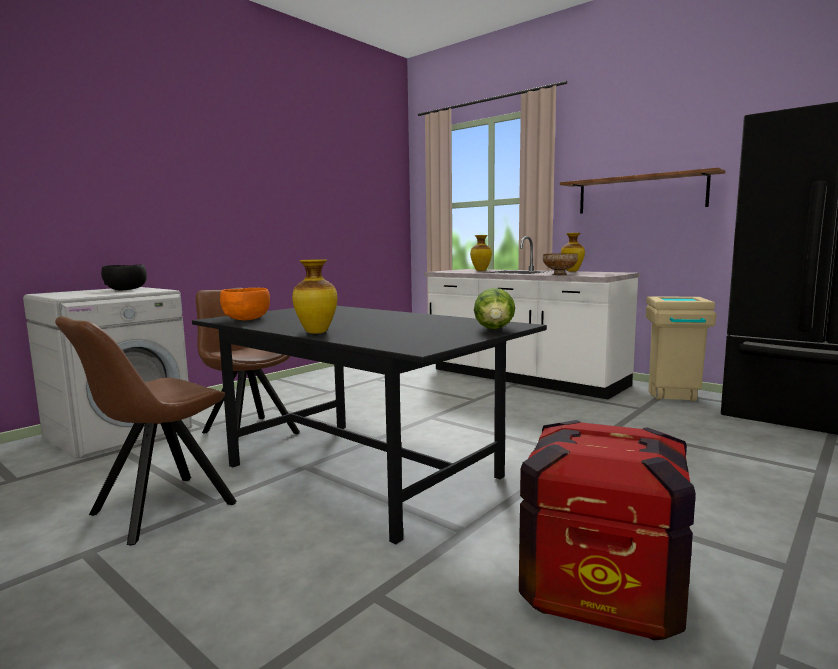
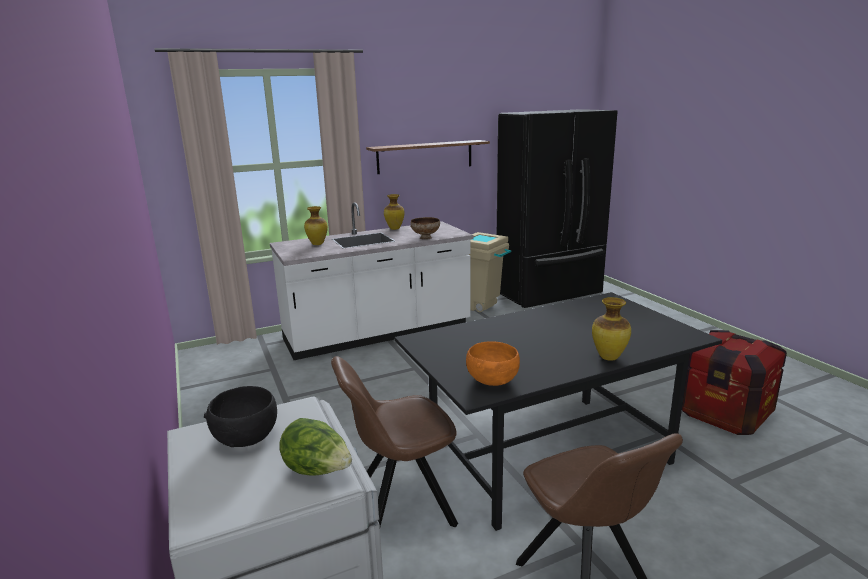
camera: 65 degrees left, 10 degrees up
(494, 330) = (627, 307): lettuce -> lettuce (318, 471)

